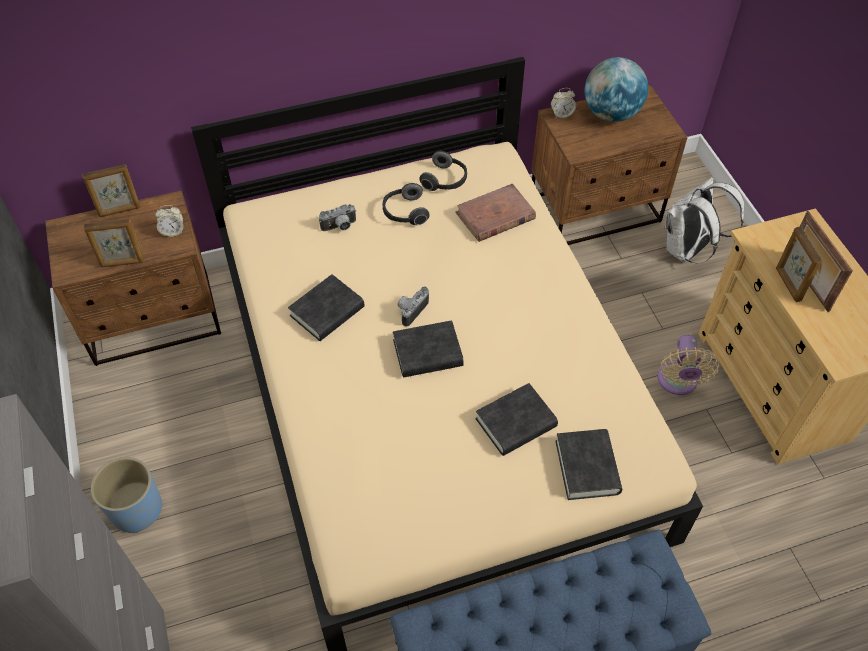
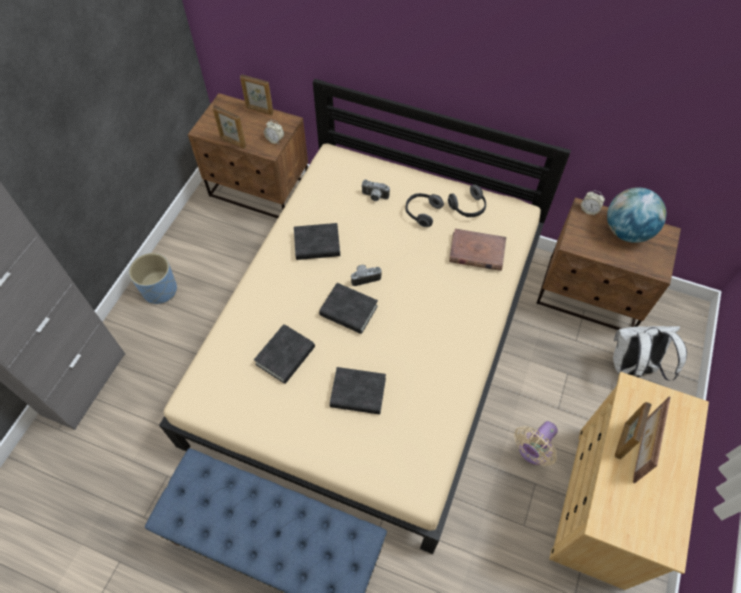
camera: 40 degrees right, 5 degrees up
(587, 467) = (373, 454): black book -> black book (285, 356)

